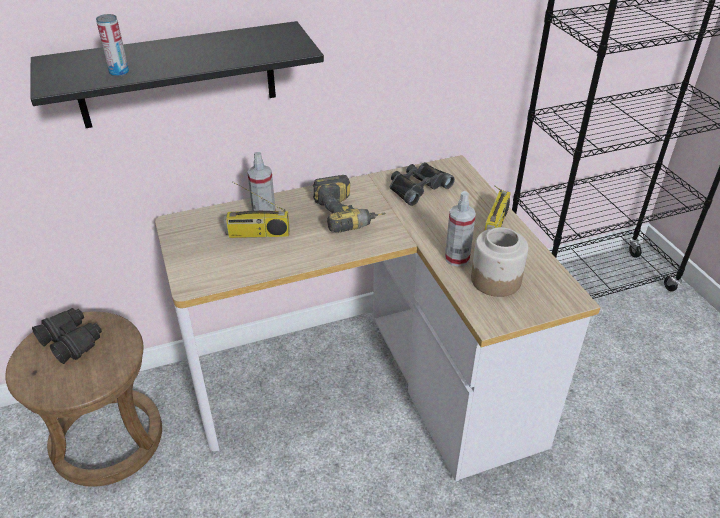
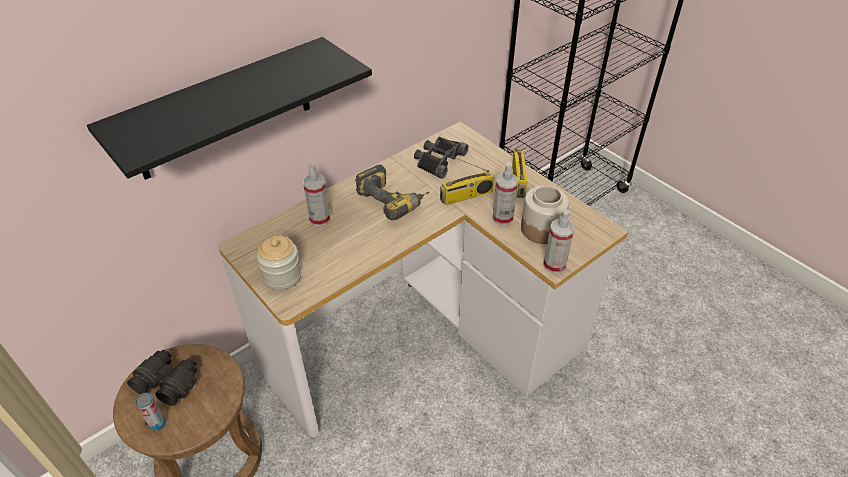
camera: 20 degrees left, 5 degrees up
(119, 72) = (194, 125): can -> can (157, 424)
(197, 260) = (282, 277): none -> jar
(257, 234) = (323, 237): radio -> radio (466, 196)
(490, 320) = (554, 265): none -> spray bottle

